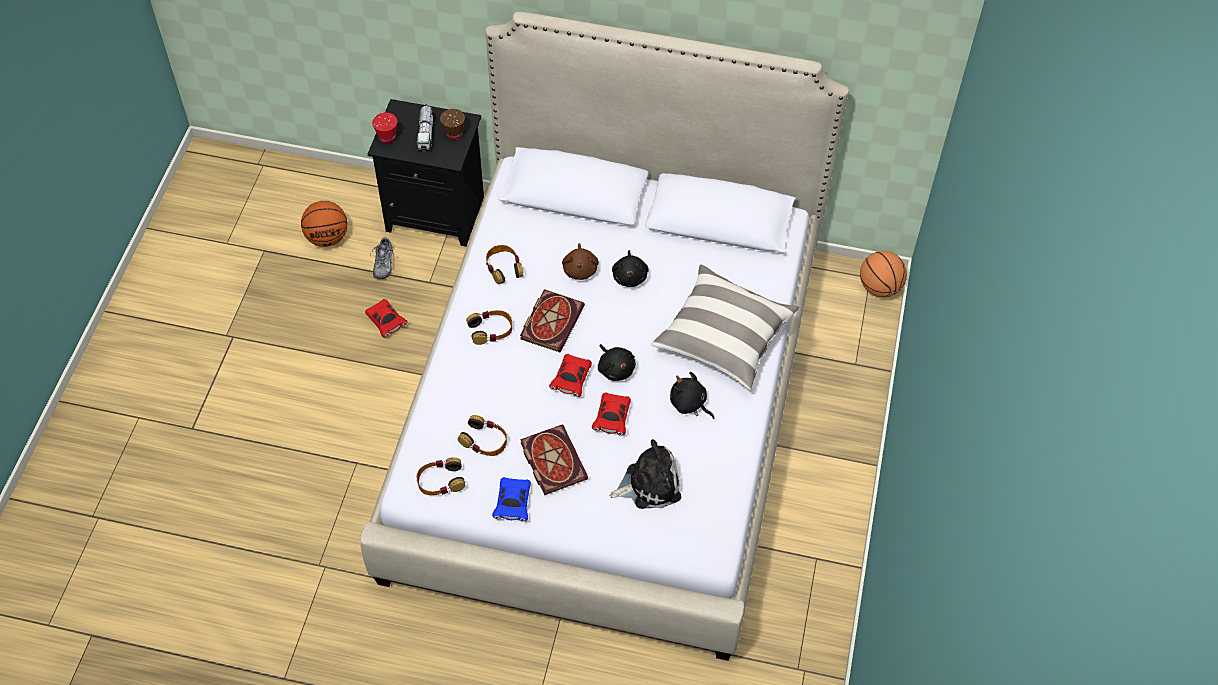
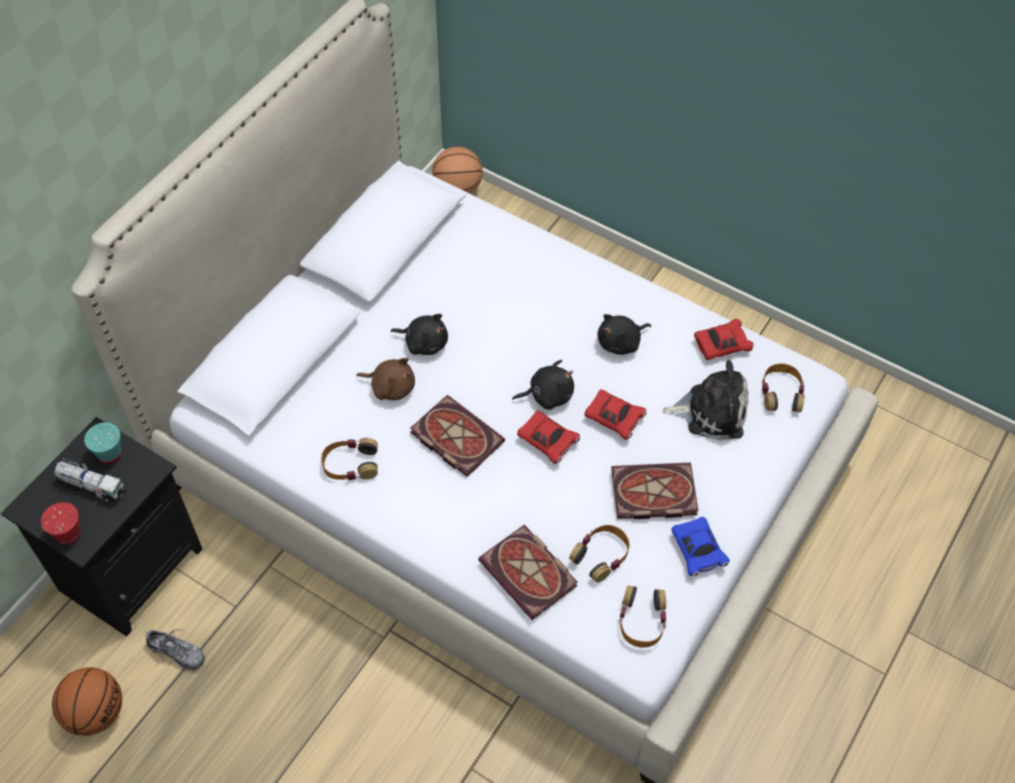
camera: 70 degrees left, 0 degrees up
(386, 322) = (272, 675): red toy car -> red toy car (721, 346)
(453, 401) = (531, 574): none -> book
(454, 134) = (110, 455): brown cup -> turquoise cup
(491, 330) = (439, 504): headphones -> headphones (781, 392)
(513, 504) = (697, 551): blue toy car -> blue toy car turned 45 degrees clockwise
(649, 484) = (711, 411): plush toy -> plush toy turned 90 degrees clockwise
(724, 337) = (546, 285): pillow -> none

